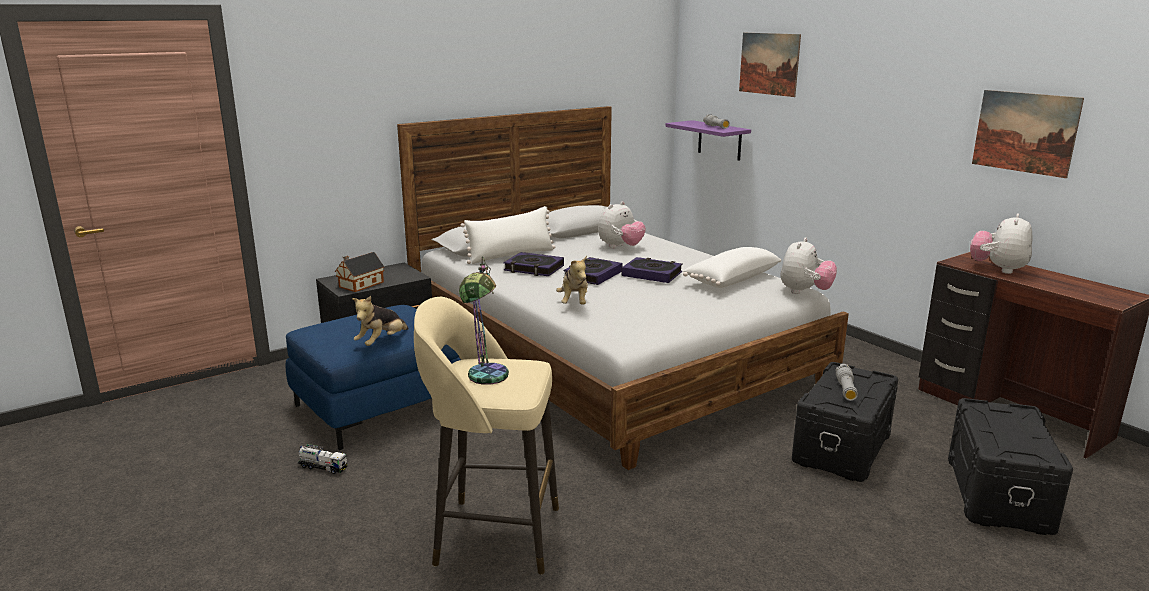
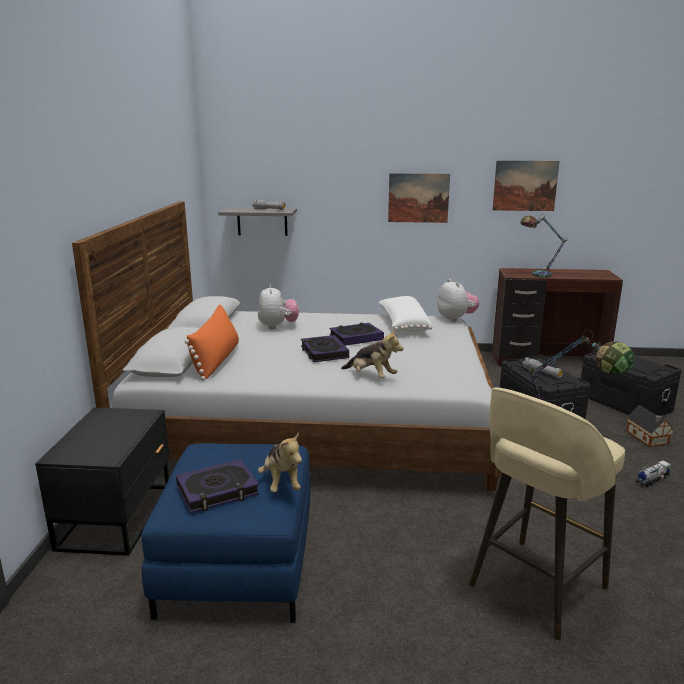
camera: 50 degrees left, 0 degrees up
(323, 467) = (318, 647): toy truck -> toy truck (652, 480)
(359, 285) = (110, 446): toy house -> toy house (648, 438)
(511, 255) = (216, 361): white pillow -> orange pillow
(534, 268) = (268, 364): book -> book (217, 491)
(719, 140) = (262, 221): purple shelf -> grey shelf
(769, 64) = (309, 152): picture -> picture (418, 198)
(998, 269) = (536, 274): plush toy -> table lamp

